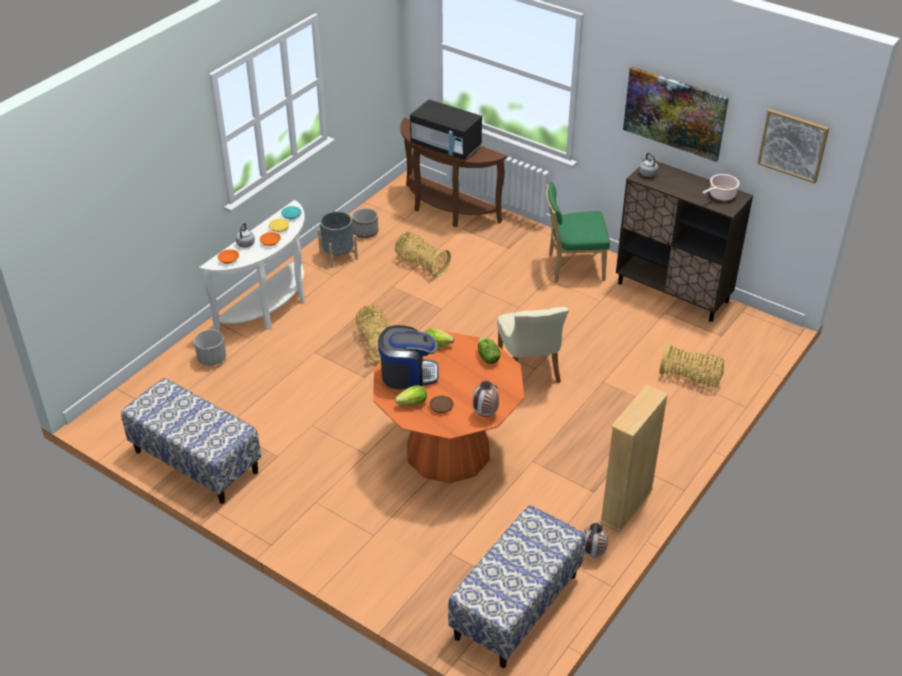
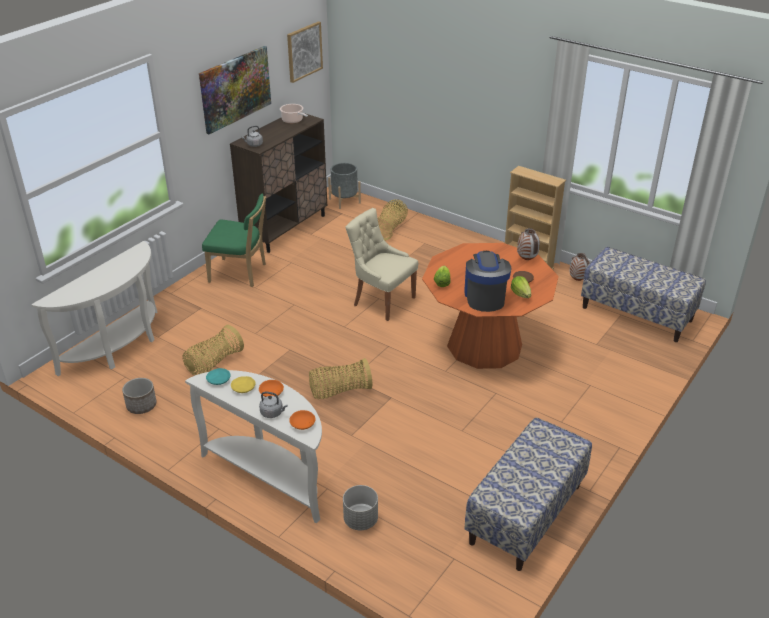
camera: 90 degrees left, 5 degrees down
(338, 256) = (182, 425): grey planter -> grey planter (344, 201)
(445, 210) = (119, 347): brown console table -> white console table
(446, 146) = (110, 276): black microwave -> none
(487, 357) = (456, 258): lettuce -> none
(530, 371) = (382, 301): beige chair -> beige chair turned 135 degrees counterclockwise
(573, 267) = (240, 273): green chair -> green chair turned 75 degrees counterclockwise

